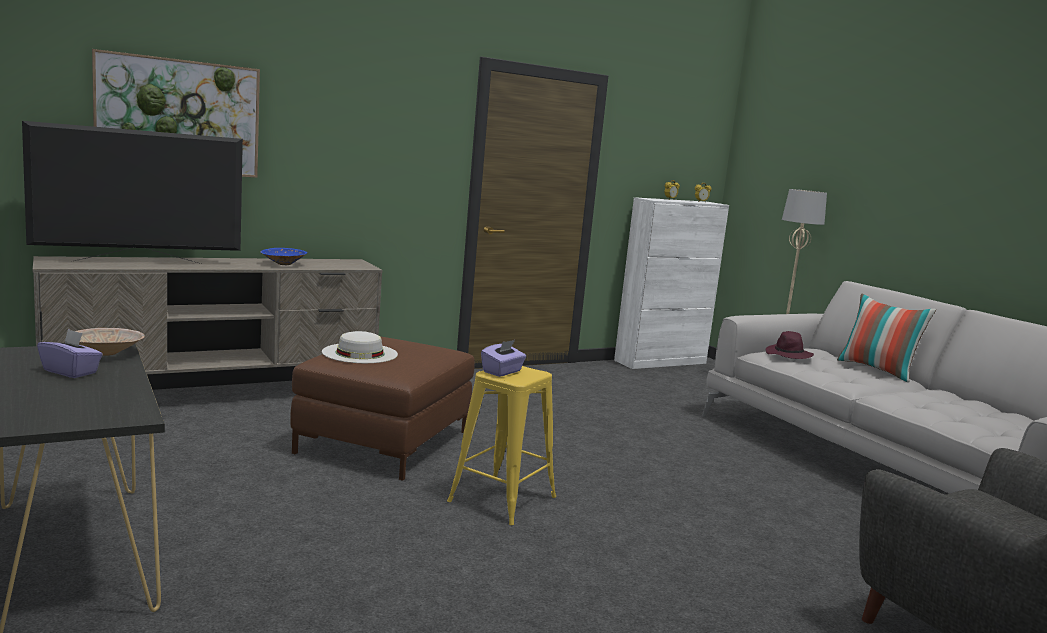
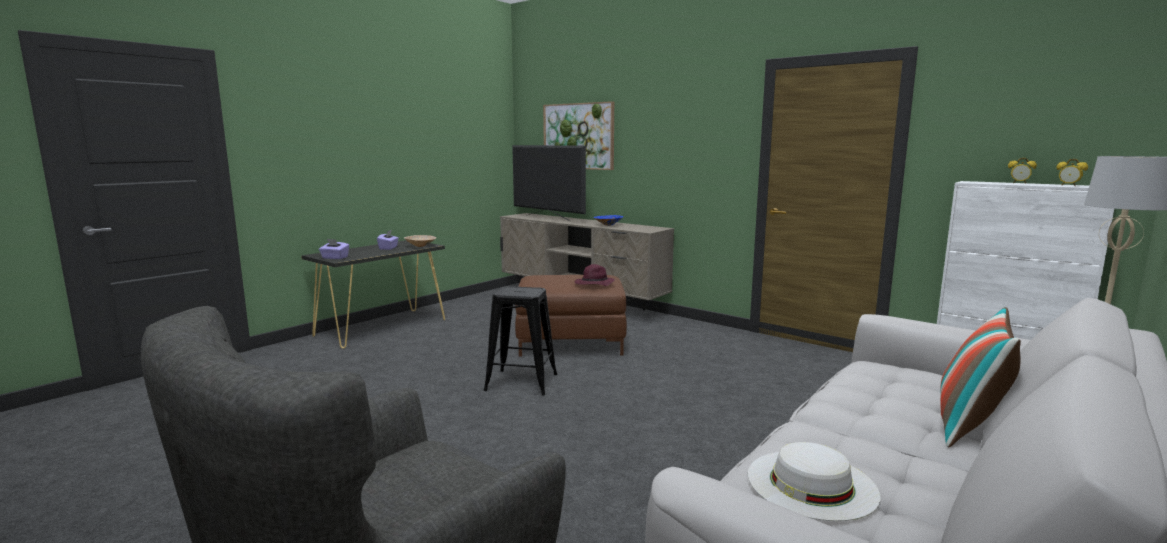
camera: 70 degrees right, 0 degrees up
(360, 353) = (556, 277): white hat -> white hat (811, 483)
(502, 372) = (516, 289): purple tissue box -> purple tissue box (334, 258)
(502, 499) = (521, 382): yellow stool -> black stool
(788, 355) = (887, 372): purple hat -> purple hat (594, 284)

